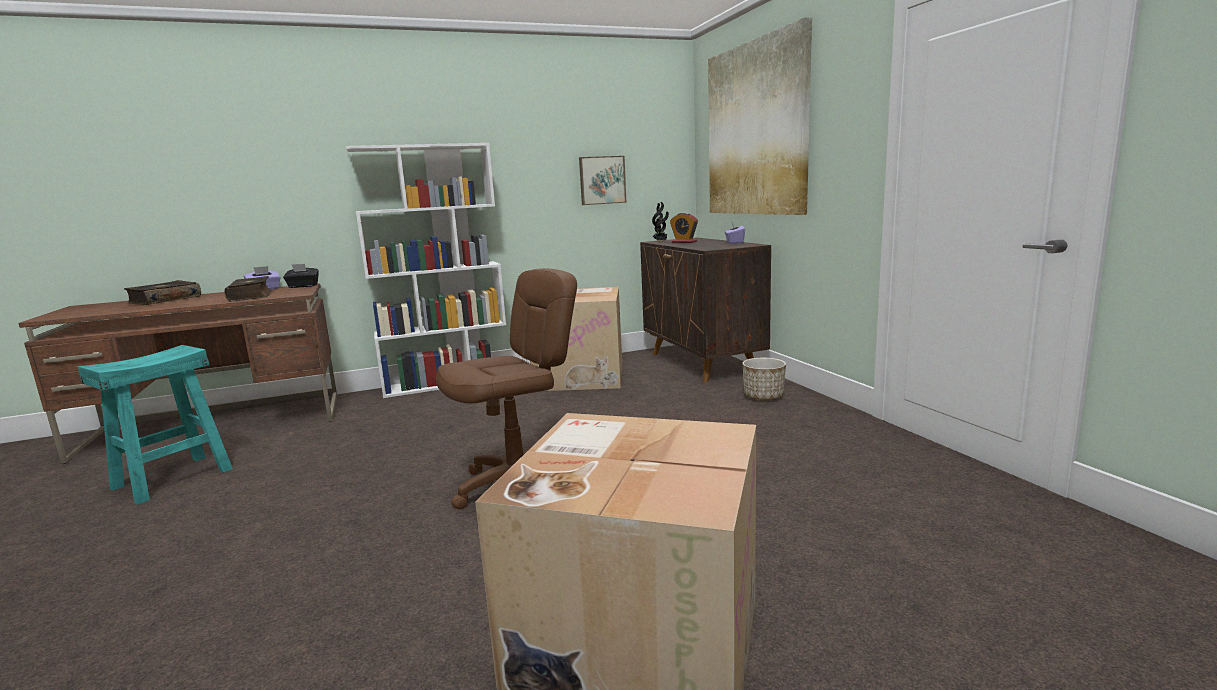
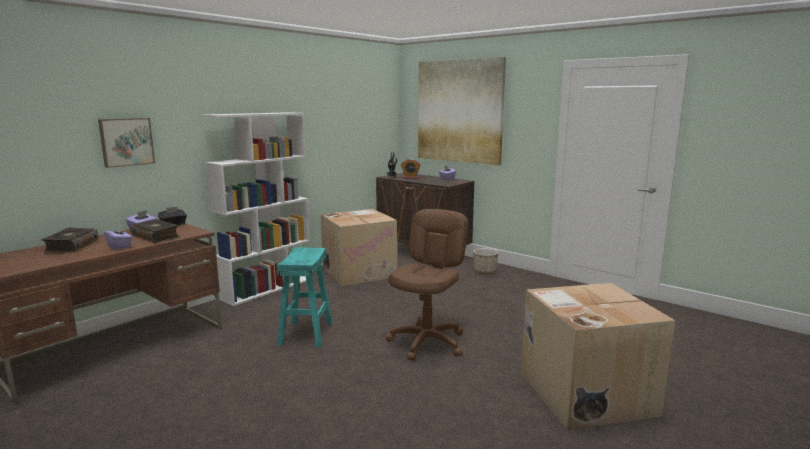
camera: 30 degrees left, 0 degrees up
(172, 479) = (163, 390): turquoise stool -> turquoise stool (306, 333)
(194, 302) = (119, 246): none -> purple tissue box
(602, 180) = (353, 135): picture -> picture (126, 142)

